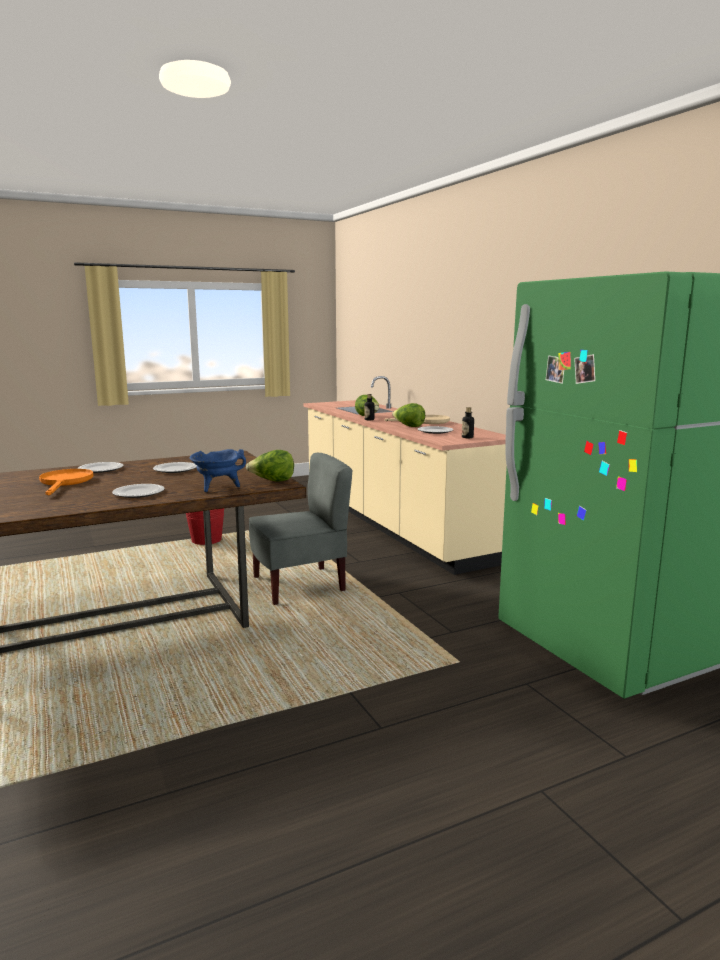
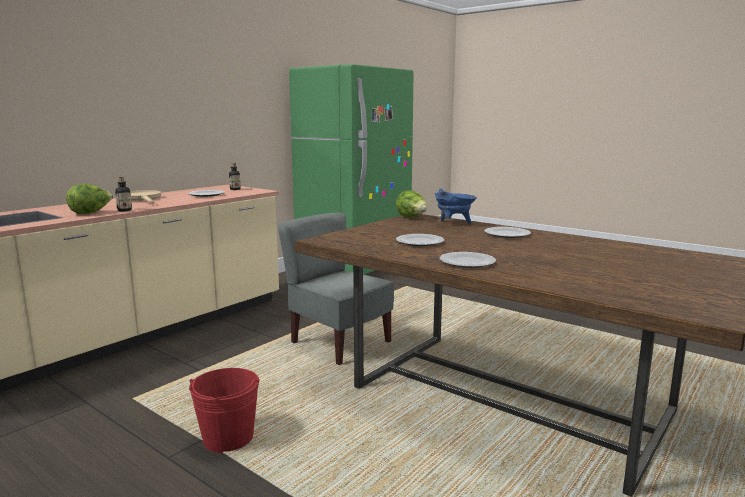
camera: 115 degrees left, 0 degrees up
(65, 482) = (533, 258): orange frying pan -> none
(409, 426) = (177, 200): lettuce -> none

